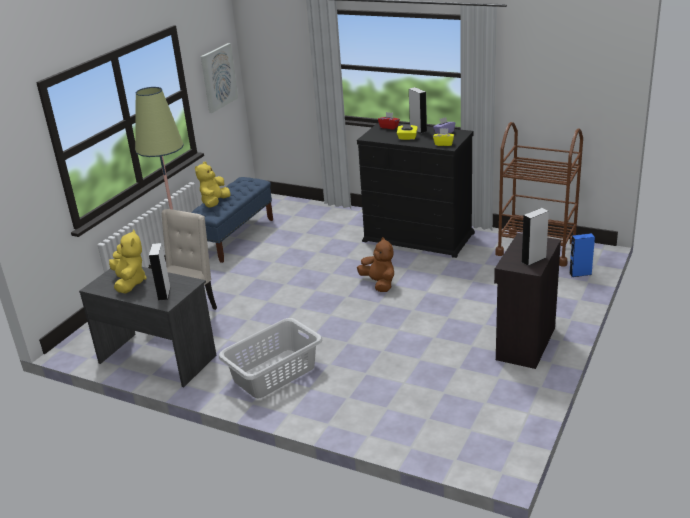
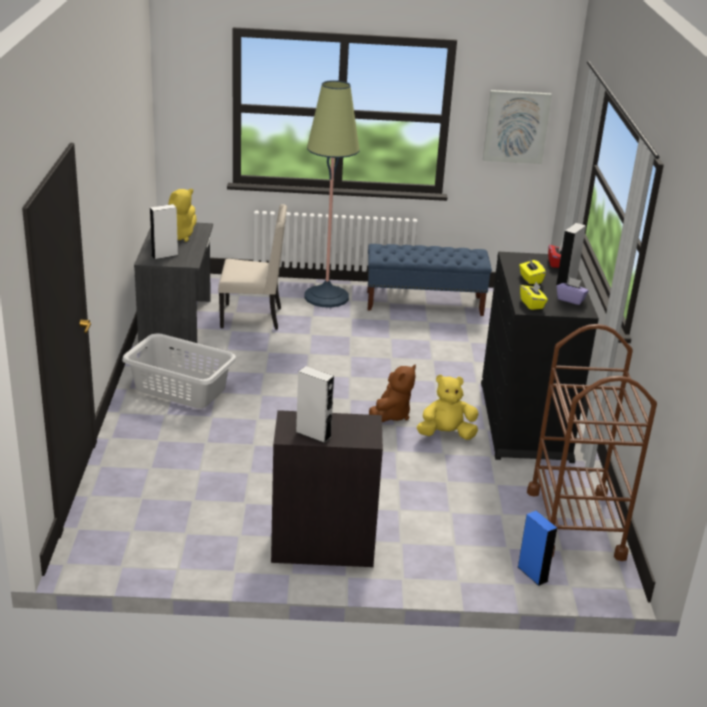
camera: 60 degrees right, 0 degrees up
(215, 203) = (409, 250): yellow plush toy -> yellow plush toy (446, 434)

